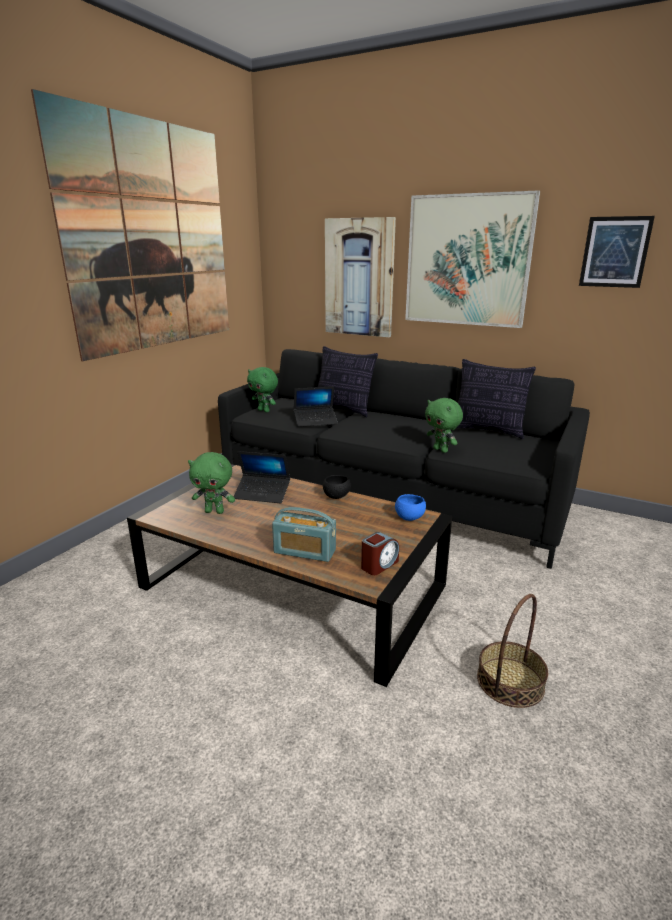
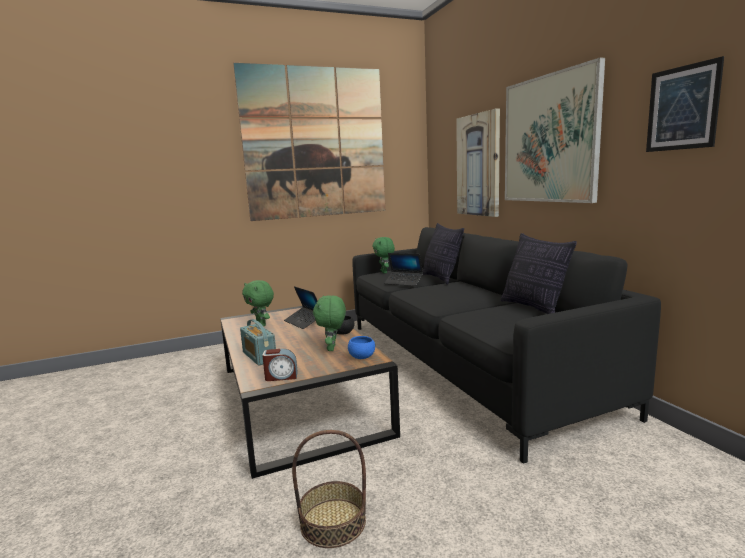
camera: 40 degrees right, 10 degrees down
(441, 450) = (458, 314): green plush toy -> green plush toy (332, 348)

